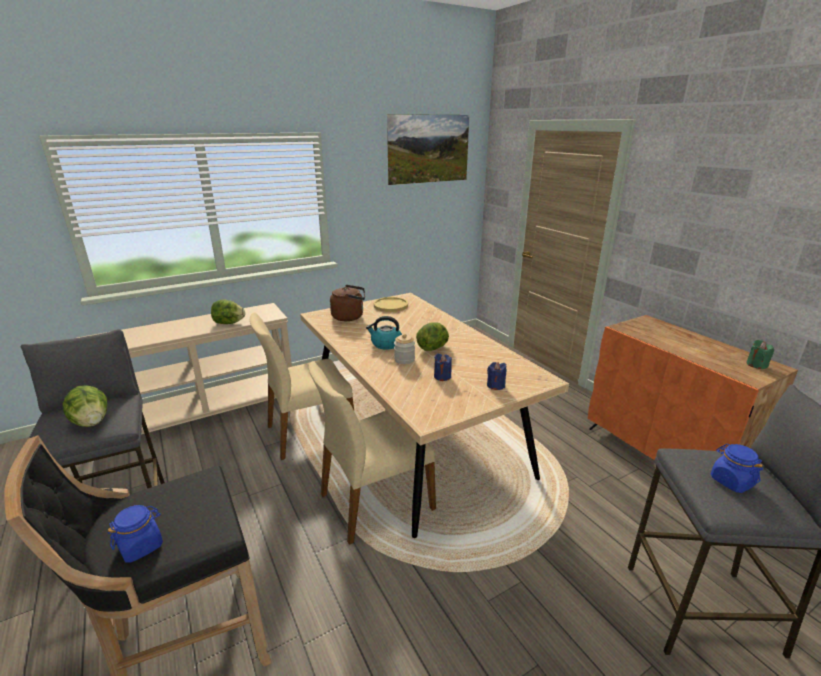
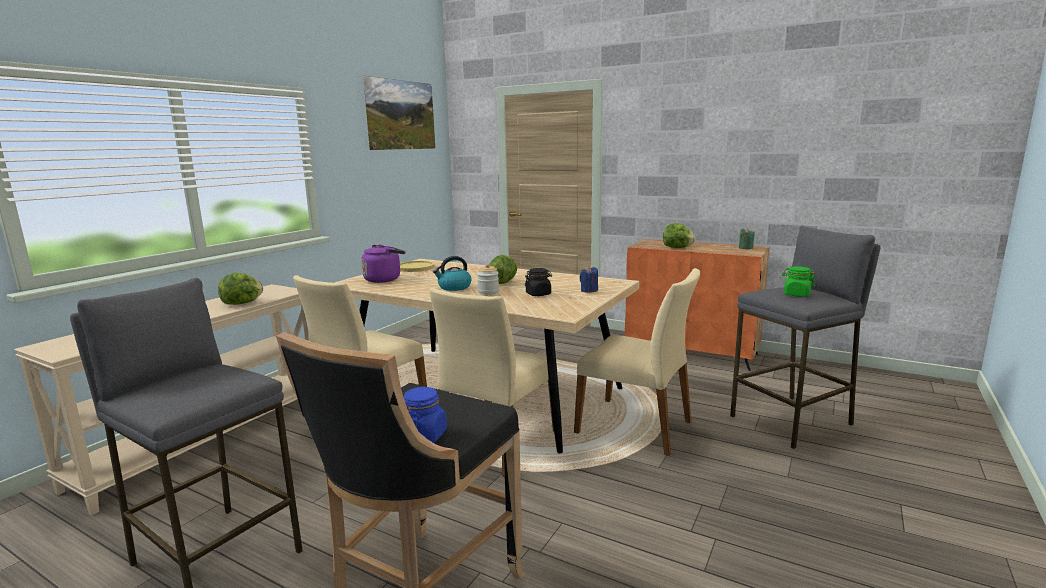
camera: 30 degrees left, 10 degrees down
(92, 422) = (211, 383): lettuce -> lettuce (677, 248)
(350, 317) = (384, 279): brown kettle -> purple kettle
(442, 376) = (538, 294): blue candle -> black jar
(510, 536) = (635, 426): none -> beige chair
(731, 481) = (796, 294): blue jar -> green jar

